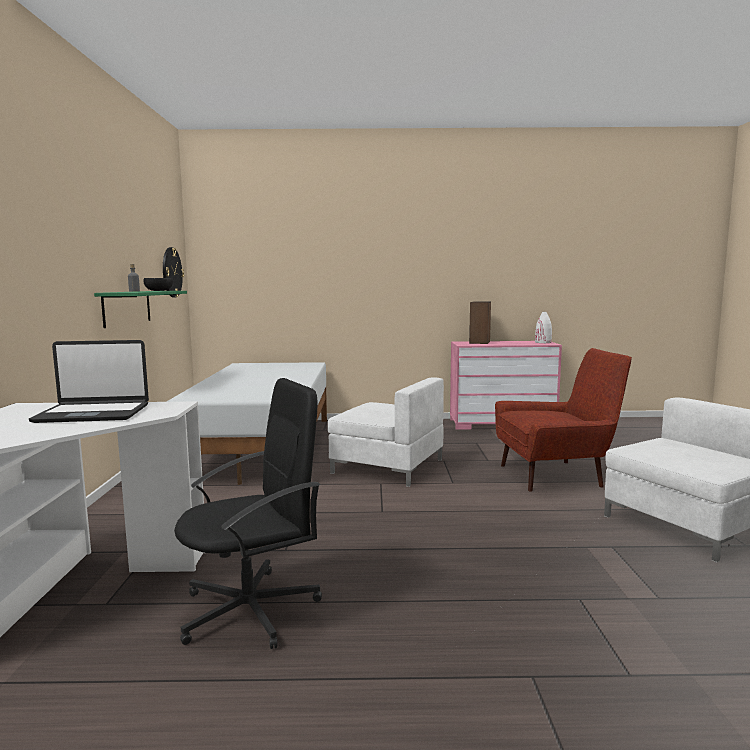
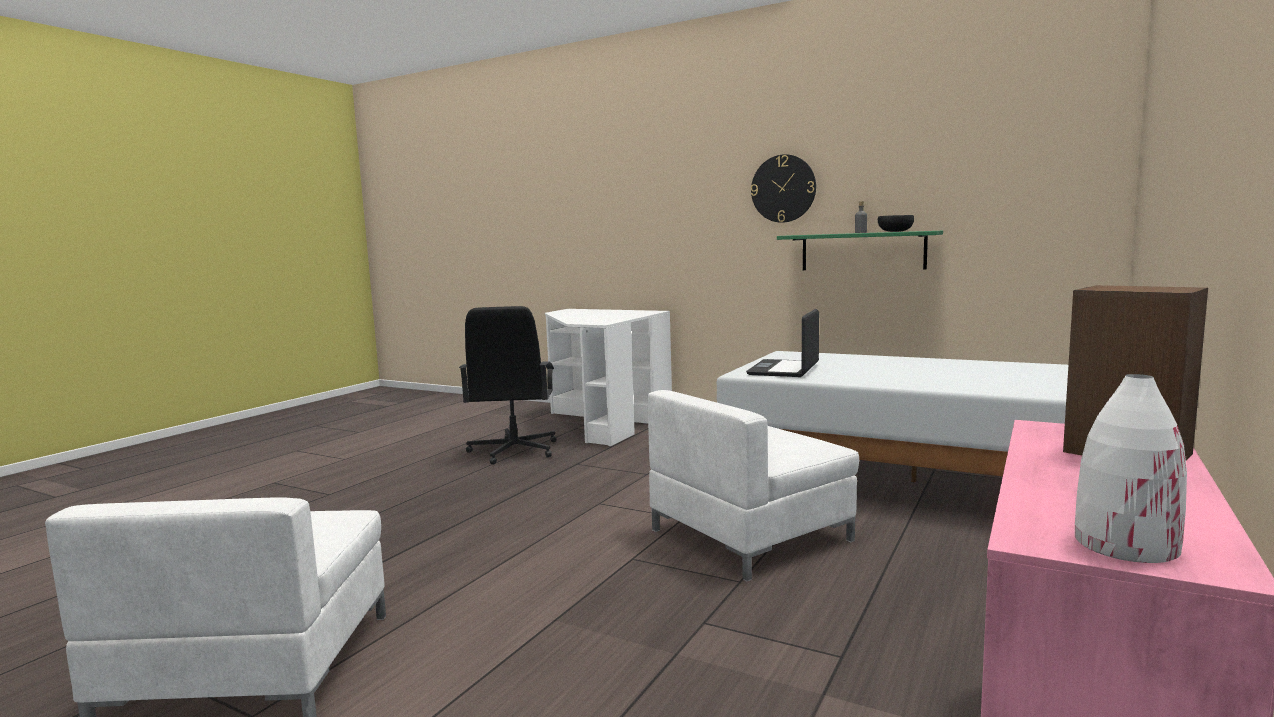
camera: 120 degrees right, 0 degrees up
(93, 413) = (603, 317): laptop -> laptop (784, 370)
(171, 272) = (1037, 199): wall clock -> wall clock (783, 188)
(556, 475) = (550, 657): red armchair -> none

